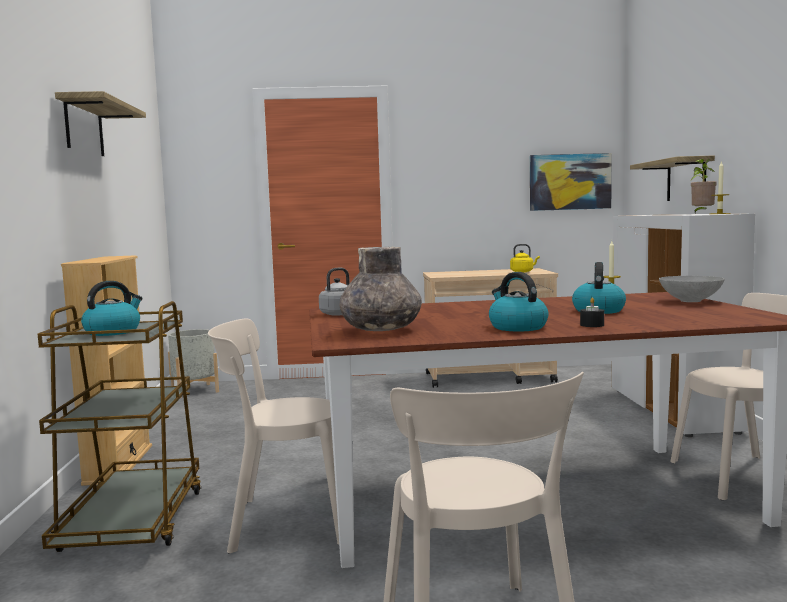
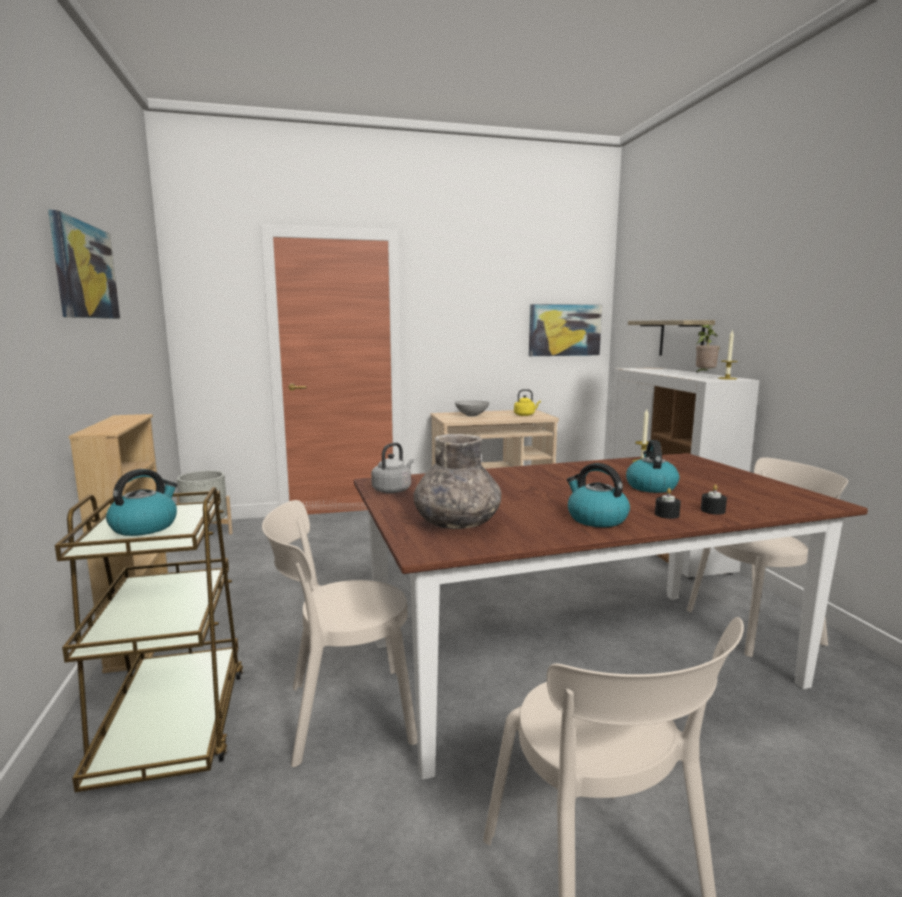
camera: 10 degrees left, 5 degrees up
(84, 128) = (84, 271): shelf -> picture
(643, 323) = (712, 510): none -> black candle
(689, 301) = (720, 470): grey bowl -> grey bowl (471, 415)

